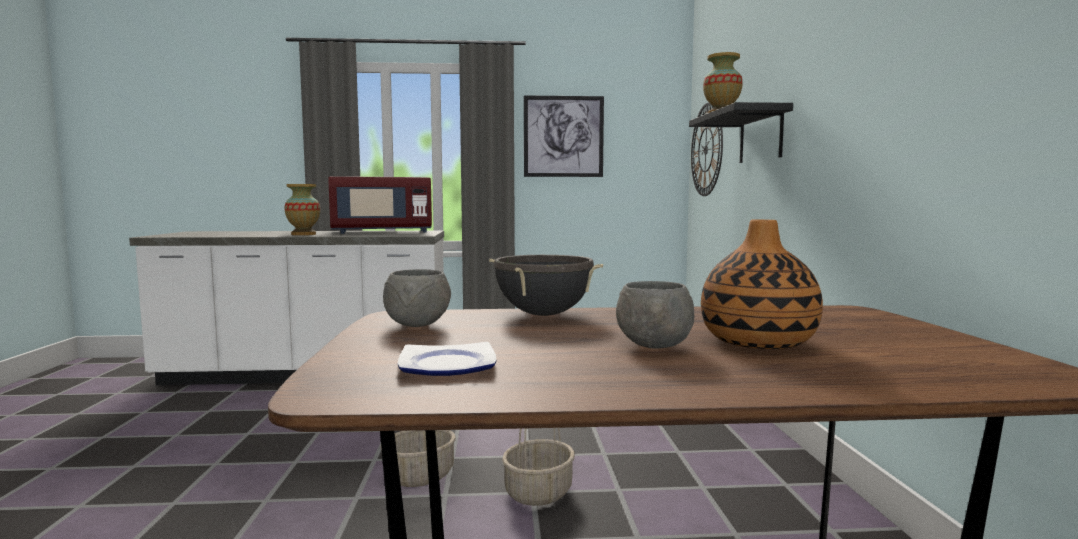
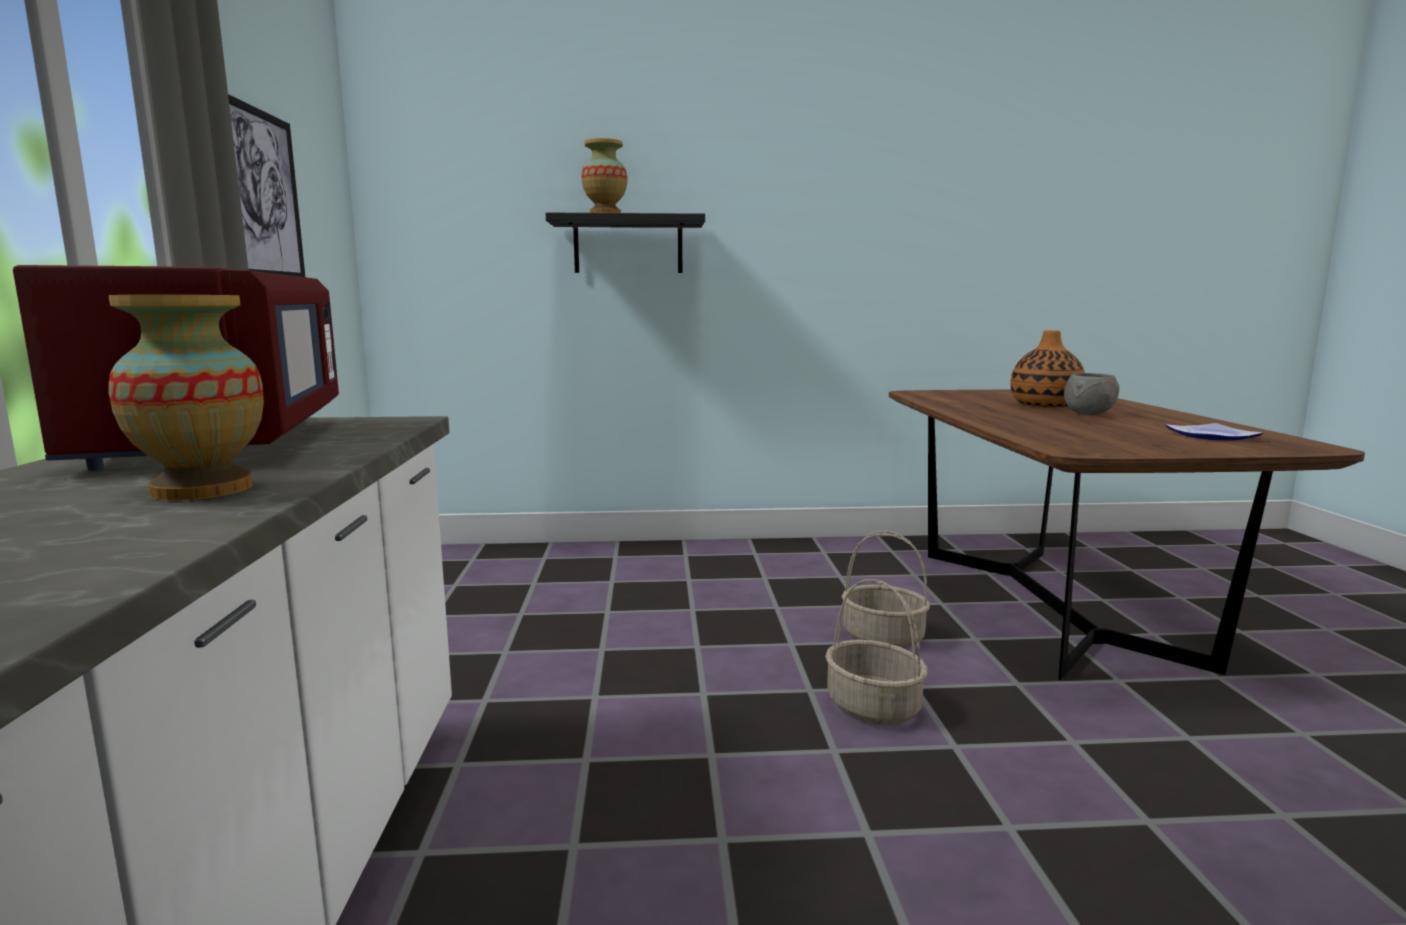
camera: 90 degrees left, 5 degrees up
(418, 325) = (1107, 444): grey bowl -> none
(543, 314) = (1009, 426): black cooking pot -> none
(706, 150) = (444, 246): wall clock -> none

